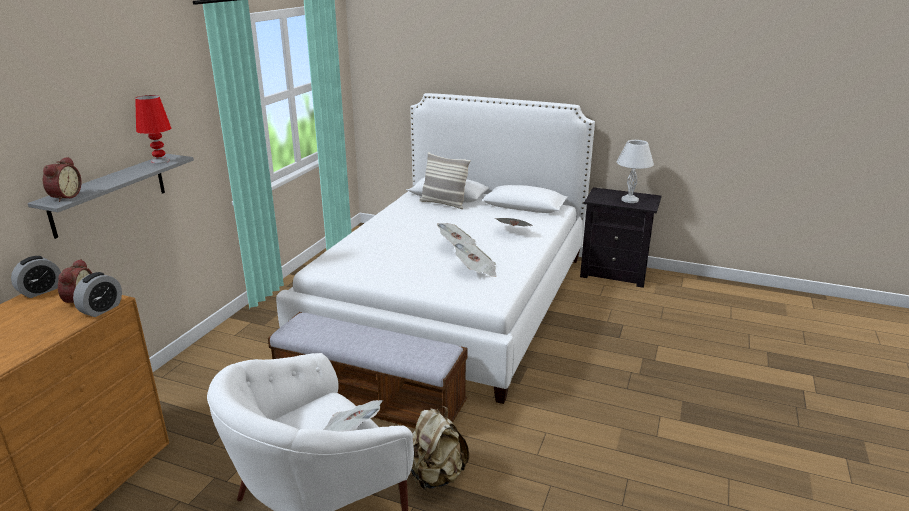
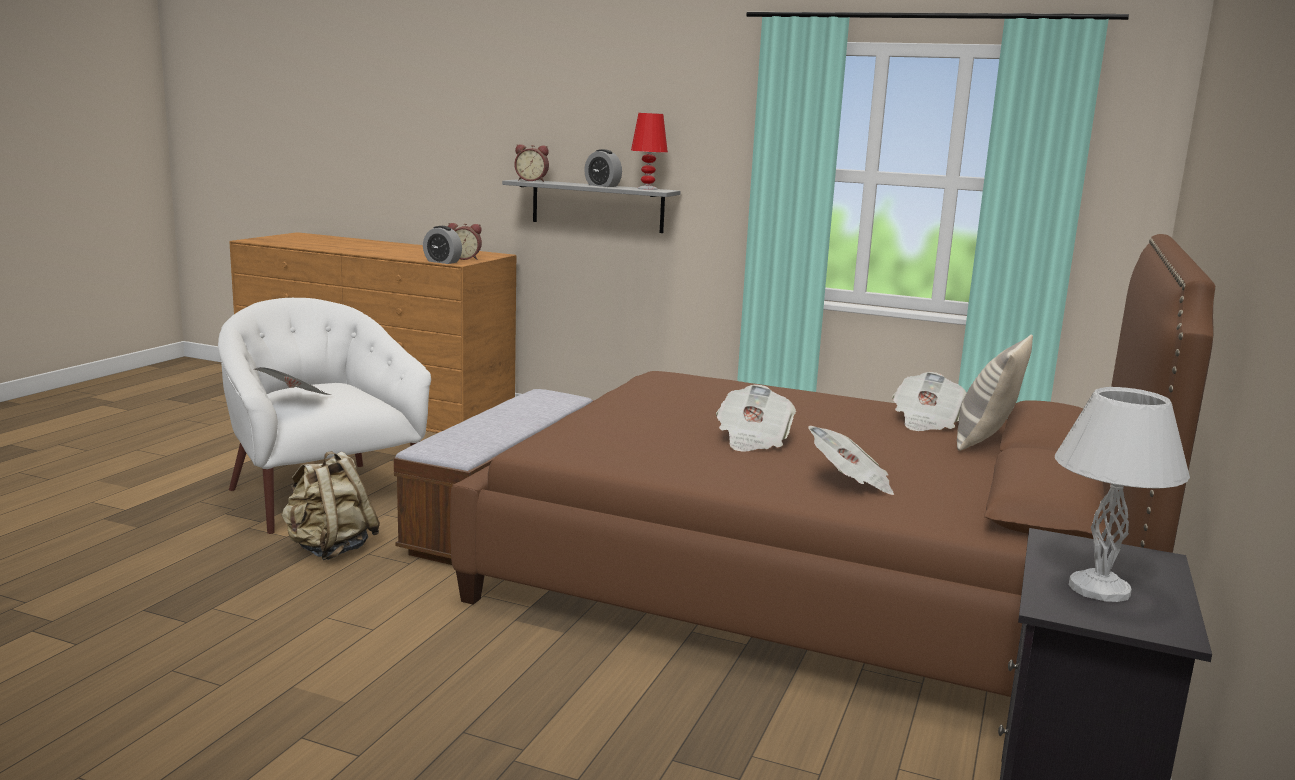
camera: 90 degrees right, 10 degrees down
(40, 291) = (490, 253): alarm clock -> alarm clock (602, 186)
(451, 299) = (811, 579): white bed -> brown bed
(476, 270) = (654, 445): newspaper -> newspaper (926, 422)

